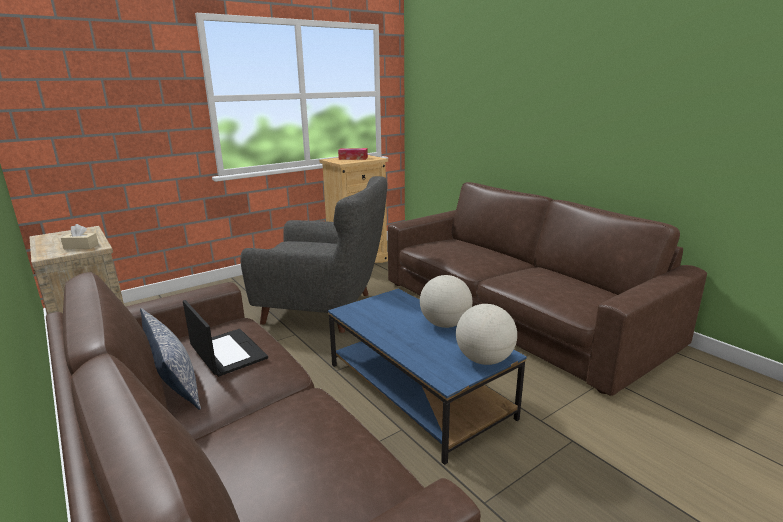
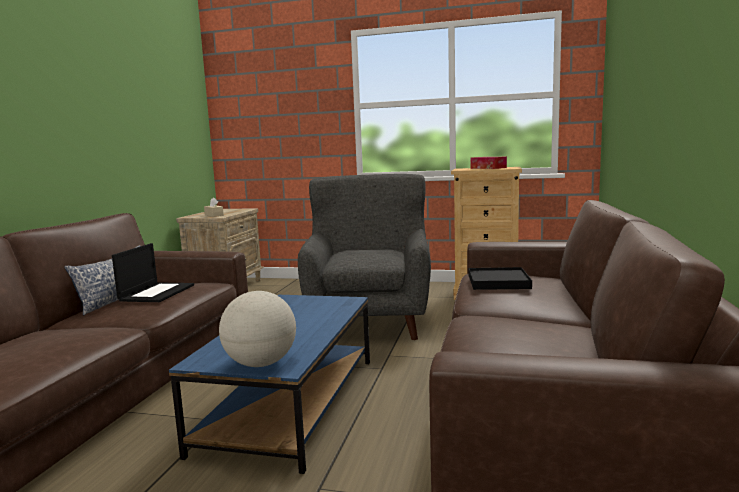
camera: 50 degrees right, 10 degrees down
(325, 310) = (369, 320): grey armchair -> grey armchair turned 150 degrees counterclockwise
(445, 324) = (317, 331): globe -> none
(453, 251) = (498, 282): none -> black tray

